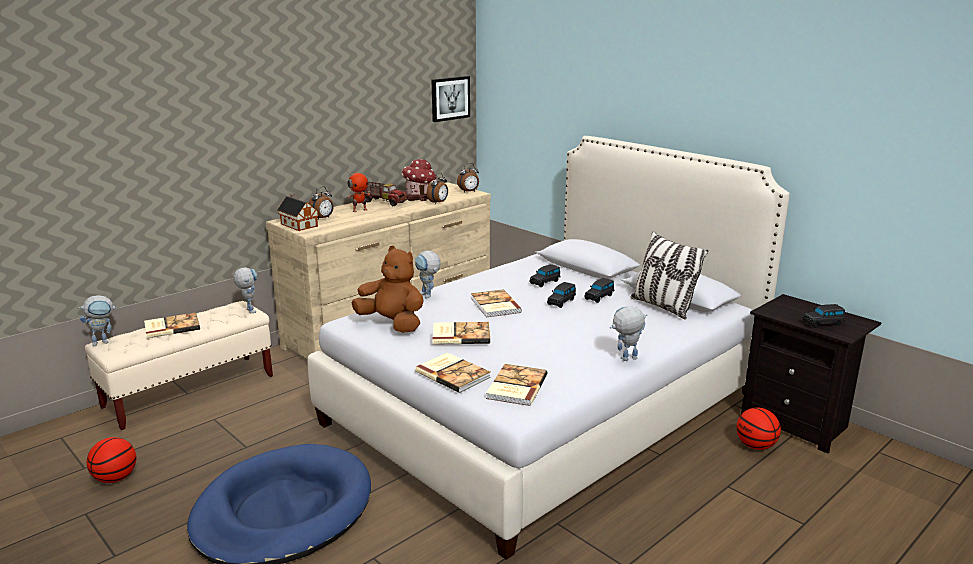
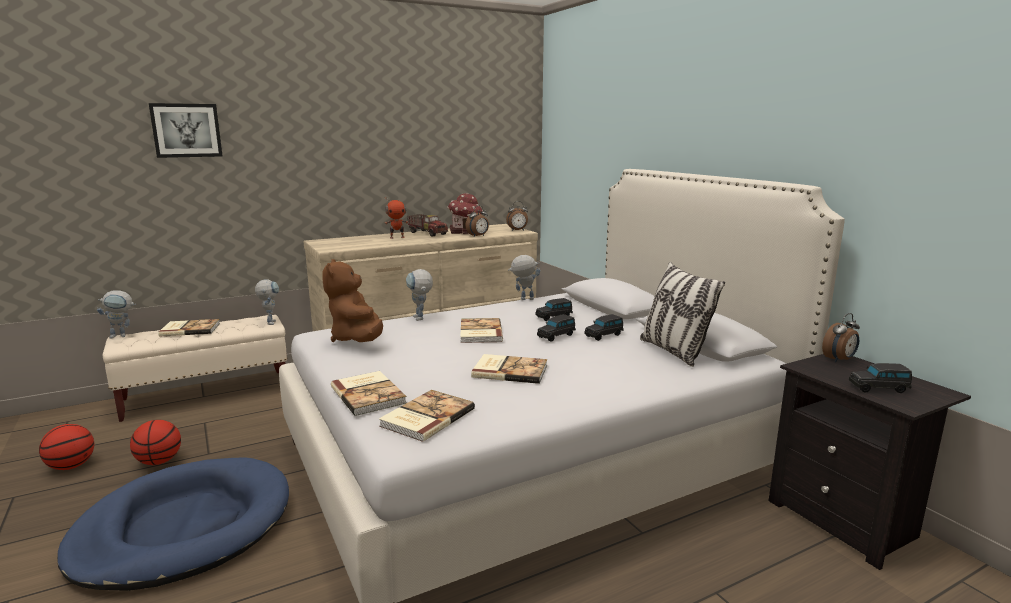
camera: 15 degrees right, 5 degrees down
(298, 224) = (327, 244): toy house -> none
(323, 218) = (355, 241): alarm clock -> alarm clock (839, 360)
(392, 324) = (357, 339): brown plush toy -> brown plush toy turned 150 degrees counterclockwise
(450, 98) = (511, 141): picture -> picture (186, 130)
(460, 335) = (415, 356): book -> book (509, 371)
(625, 360) = (585, 403): toy robot -> toy robot (523, 299)
(755, 446) = (776, 542): basketball -> basketball (159, 461)

